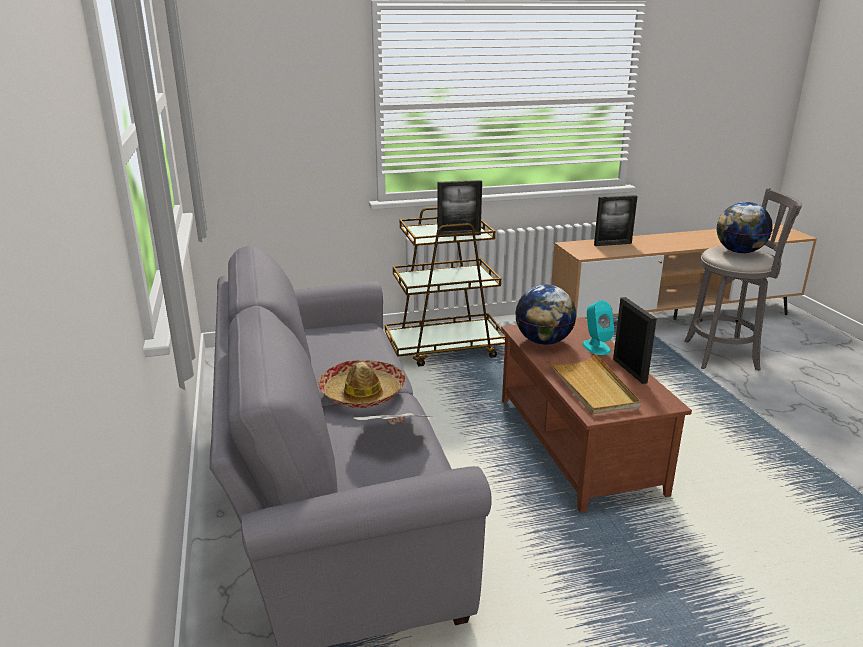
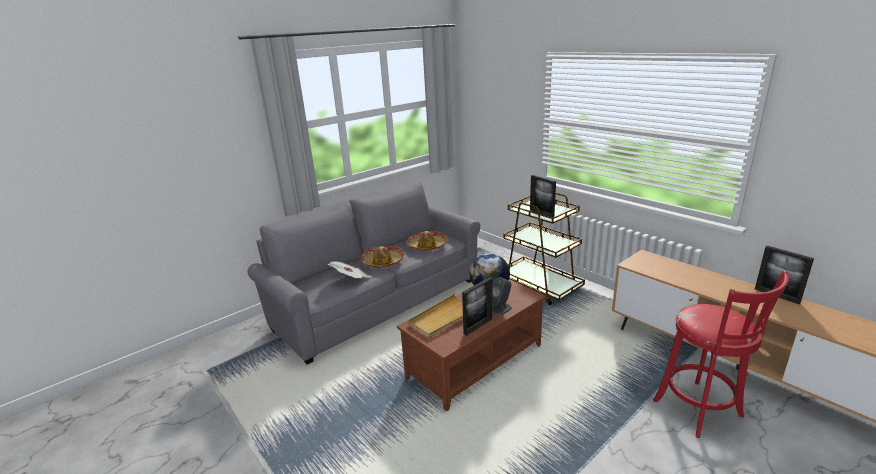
camera: 65 degrees right, 0 degrees up
(352, 346) = (427, 246): none -> hat
(596, 347) = (501, 309): turquoise speaker -> grey speaker
(612, 244) = (677, 269): picture frame -> picture frame (776, 296)
(725, 355) = (701, 411): grey stool -> red stool
(739, 252) = (718, 318): globe -> none

